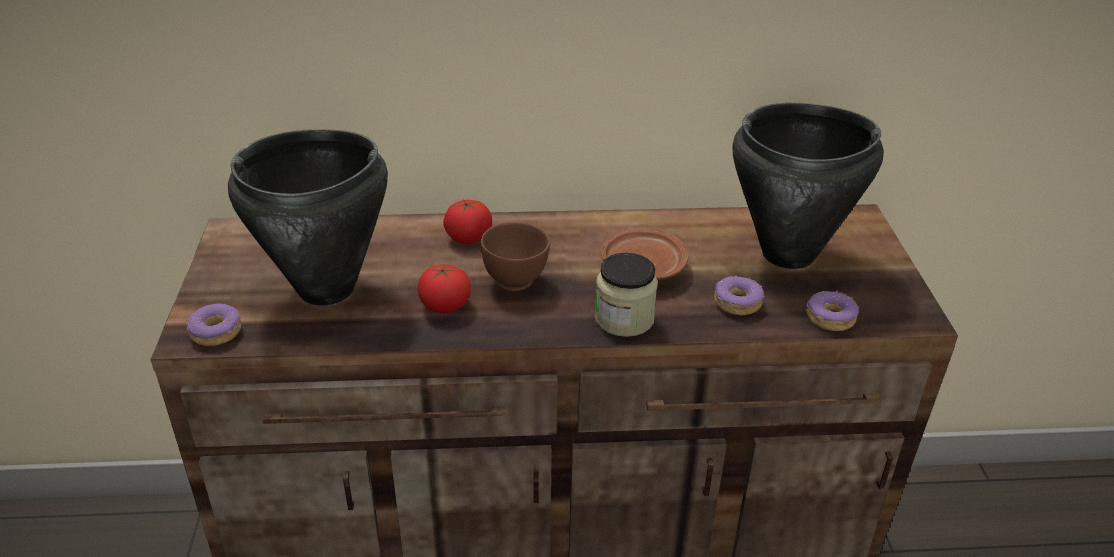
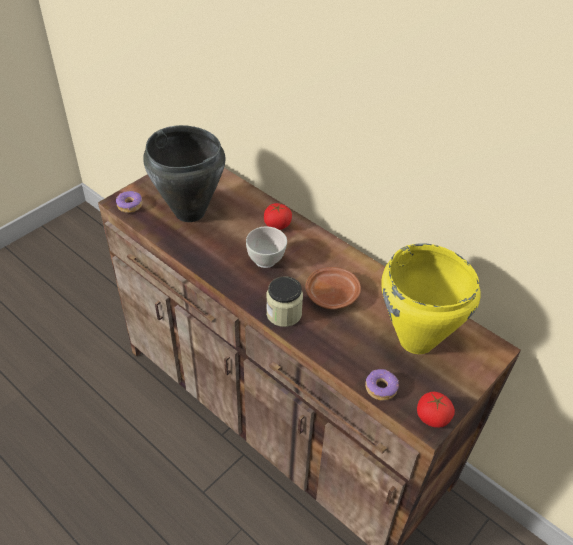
camera: 45 degrees right, 10 degrees up
(445, 306) = (222, 252): tomato -> tomato (432, 418)
(515, 280) = (266, 261): brown bowl -> white bowl
(737, 303) = (347, 345): donut -> none
(789, 255) = (416, 341): black cooking pot -> yellow cooking pot

